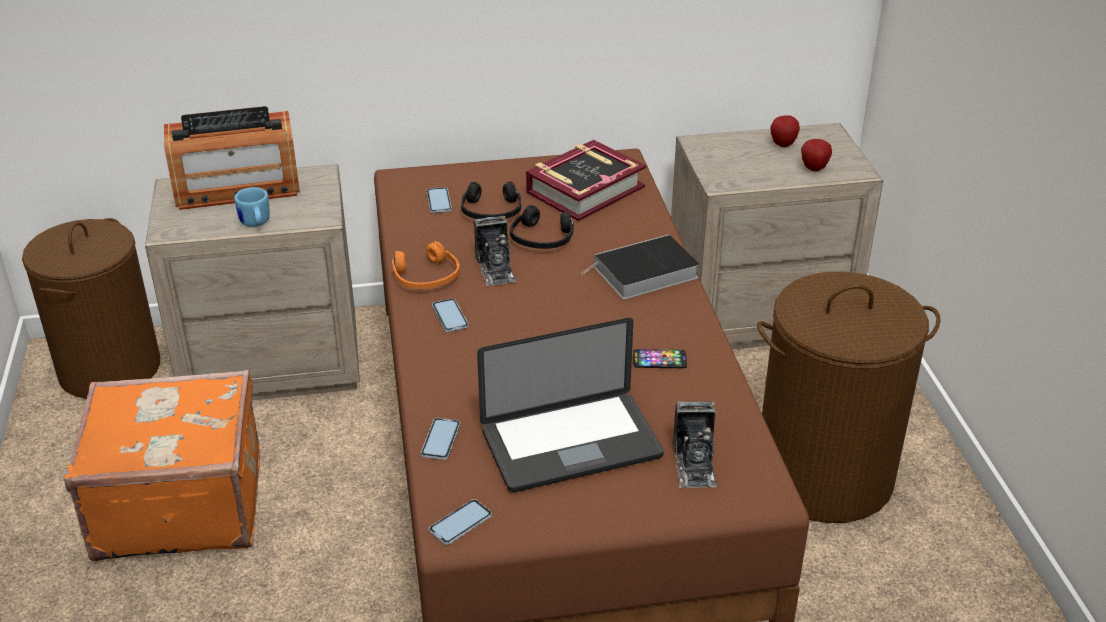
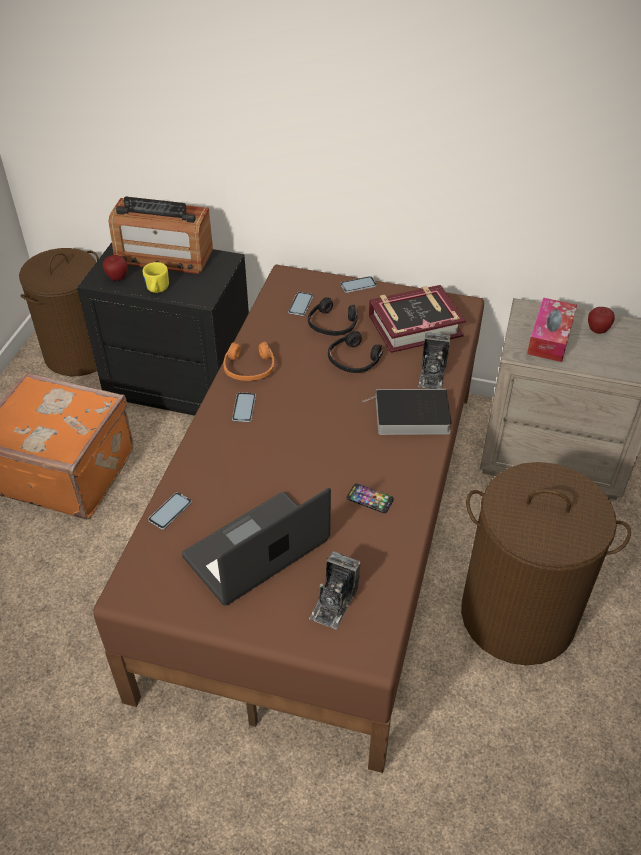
camera: 25 degrees right, 10 degrees up
(255, 224) = (156, 290): blue mug -> yellow mug
(272, 362) = (181, 381): beige nightstand -> black nightstand
(460, 523) = (138, 586): phone -> phone (358, 285)
(495, 269) = (302, 377): camera -> camera (432, 374)
(571, 444) = (256, 549): laptop -> laptop turned 135 degrees clockwise
(741, 162) = (550, 337): none -> tissue box
(814, 168) = (608, 361): apple -> apple (117, 278)

